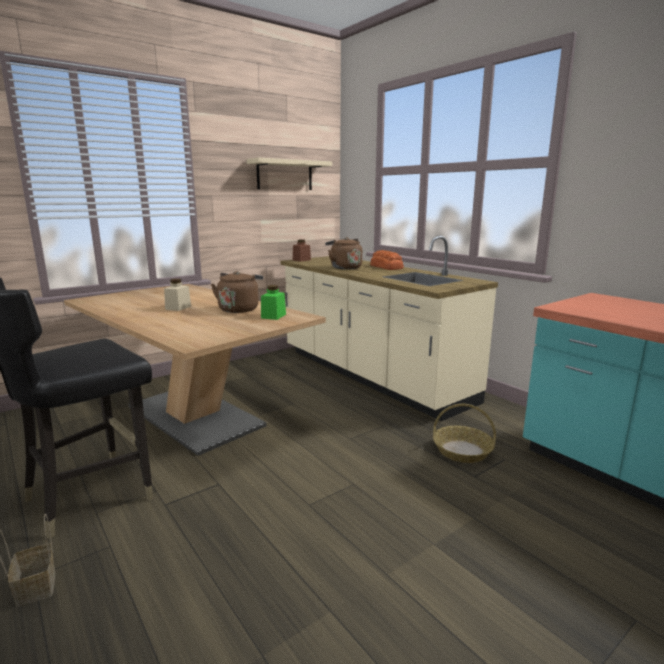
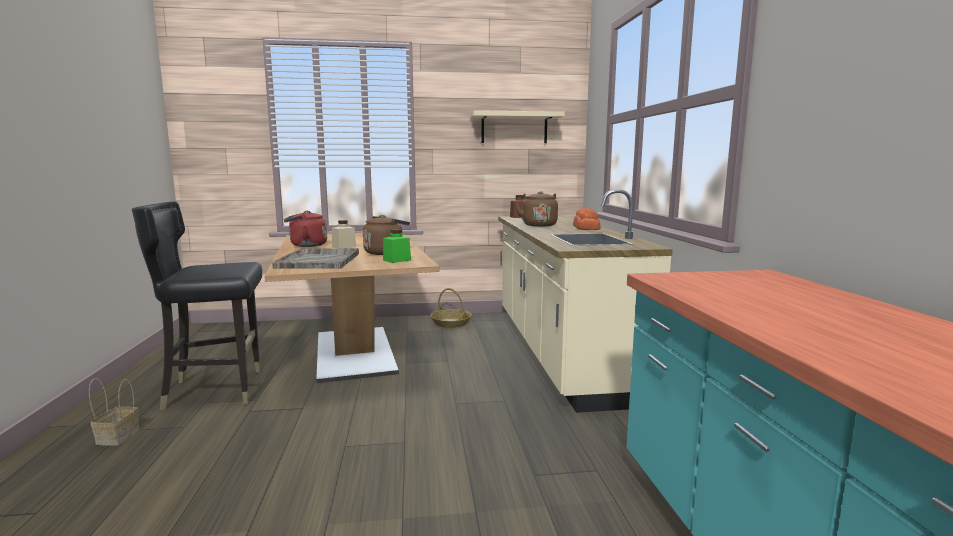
camera: 30 degrees right, 5 degrees down
(129, 311) = (306, 245): none -> red kettle
(196, 327) = (319, 260): none -> grey tray
(462, 451) = (557, 447): basket -> basket (451, 323)

